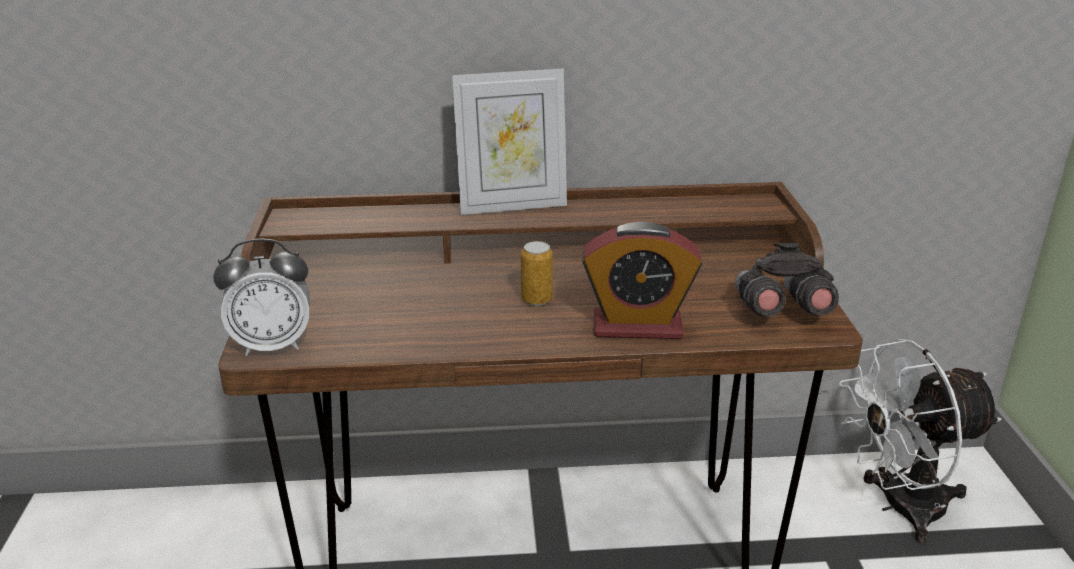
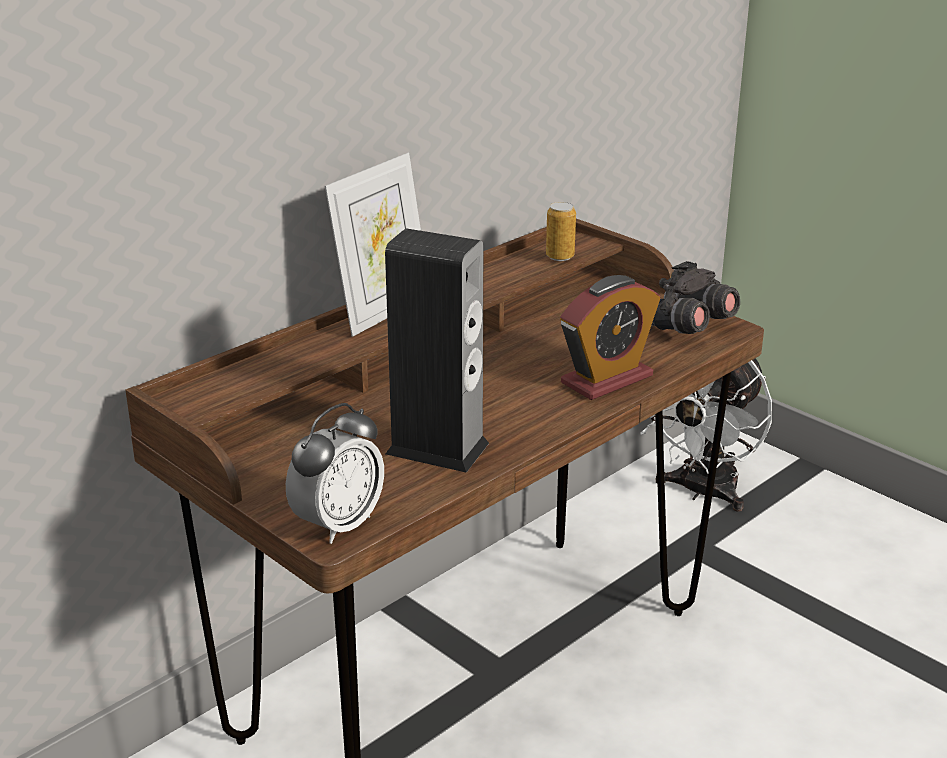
camera: 40 degrees left, 0 degrees up
(422, 323) = (437, 448): none -> speaker
(536, 300) = (497, 391): can -> can (560, 257)

